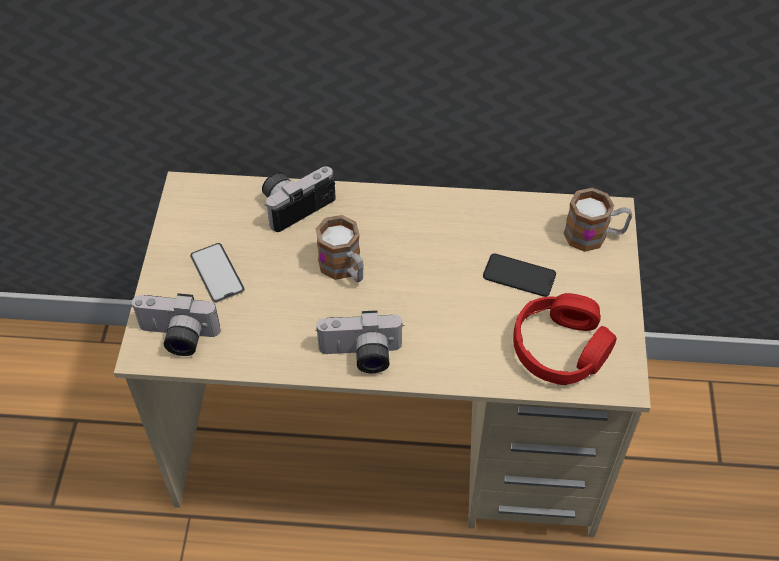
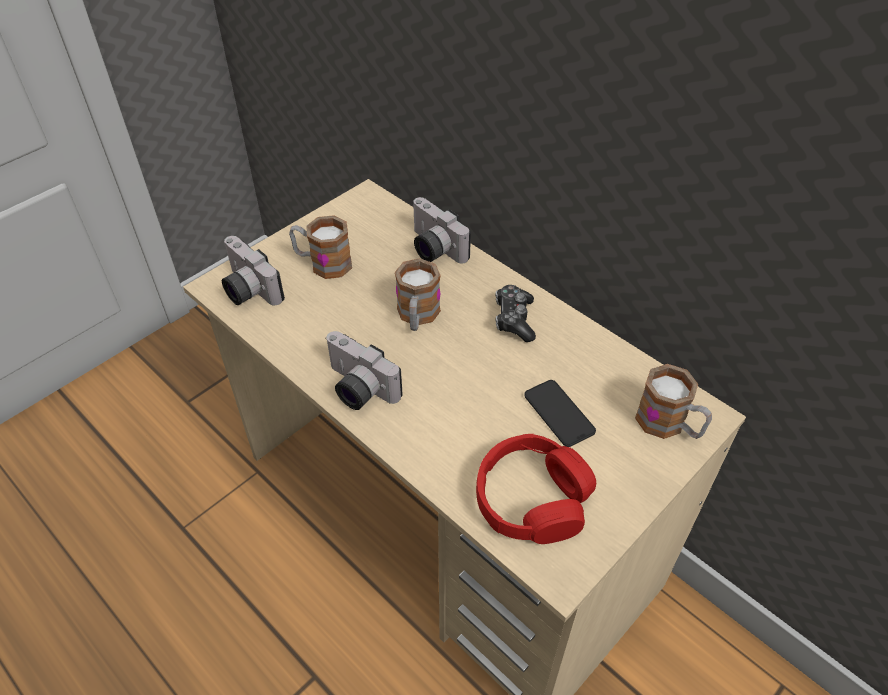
camera: 40 degrees right, 5 degrees down
(217, 273) = (323, 263): phone -> mug
(295, 203) = (432, 249): camera -> camera turned 135 degrees counterclockwise
(418, 224) = (514, 319): none -> game controller

